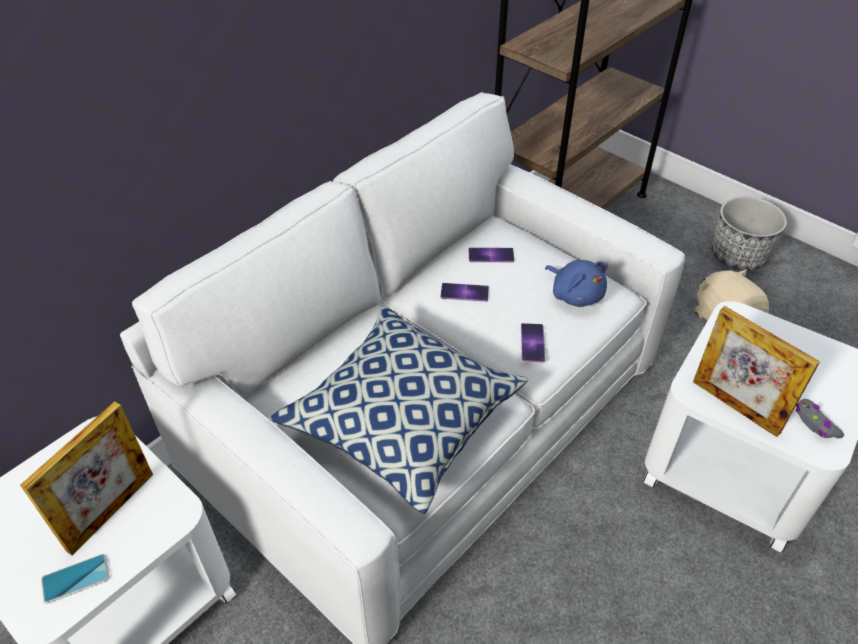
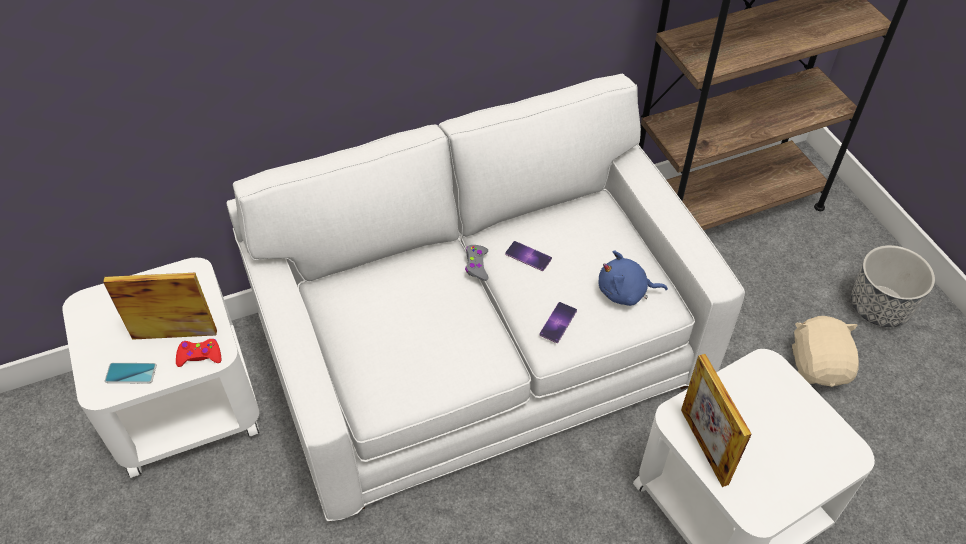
camera: 25 degrees right, 5 degrees up
(111, 511) = (174, 334): picture frame -> picture frame turned 150 degrees counterclockwise
(156, 523) = (199, 356): none -> red game controller
(402, 419) = (413, 347): pillow -> none
(491, 255) = (573, 229): phone -> none
(575, 294) = (625, 292): blue plush toy -> blue plush toy turned 105 degrees clockwise
(815, 423) = (767, 490): grey game controller -> grey game controller (477, 265)

